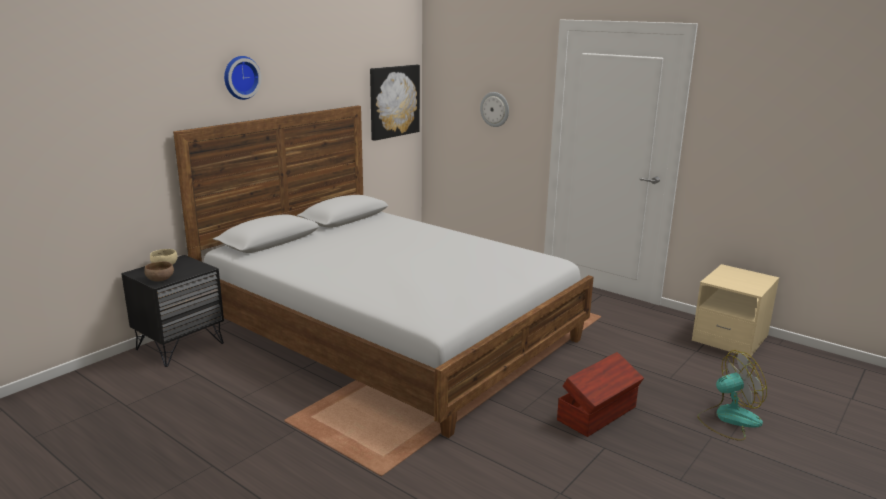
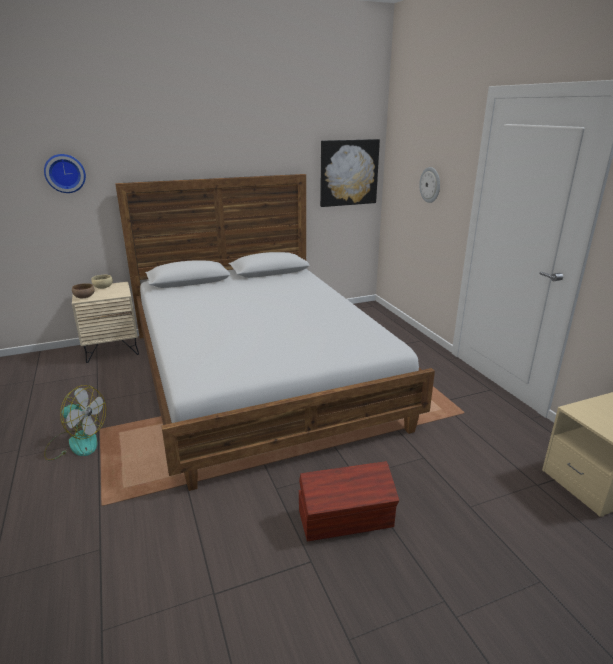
camera: 30 degrees right, 5 degrees up
(180, 346) = (112, 349): black nightstand -> beige nightstand
(240, 77) = (180, 142): wall clock -> wall clock (65, 173)
(728, 419) = (489, 587): fan -> fan (76, 442)

